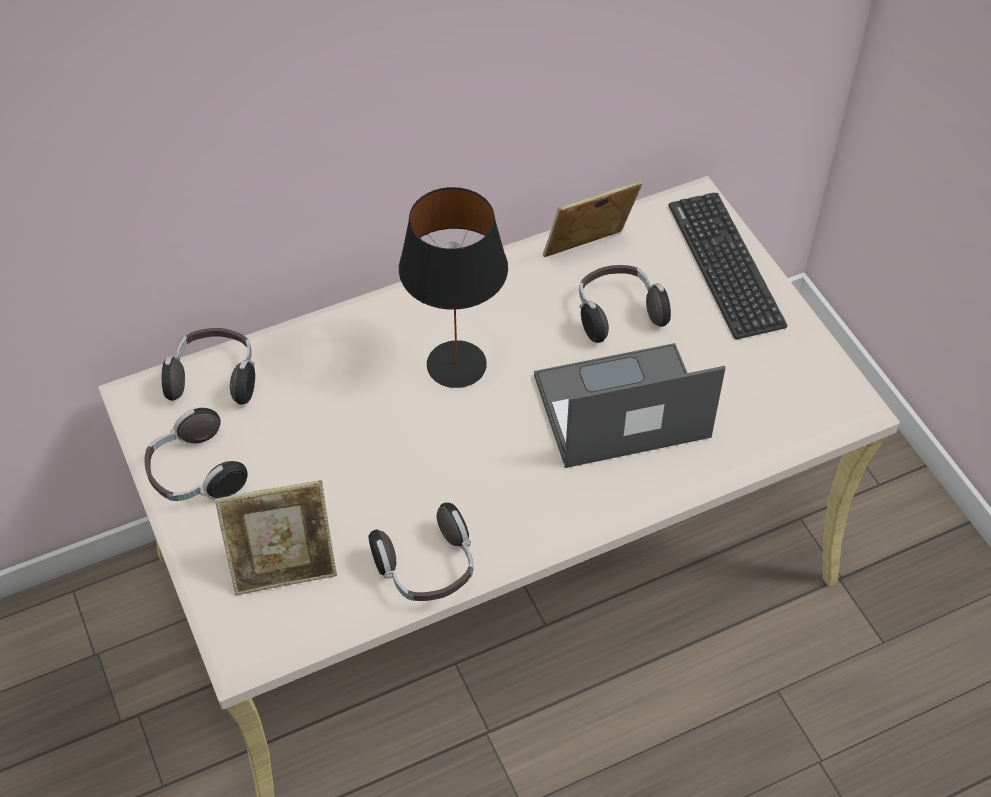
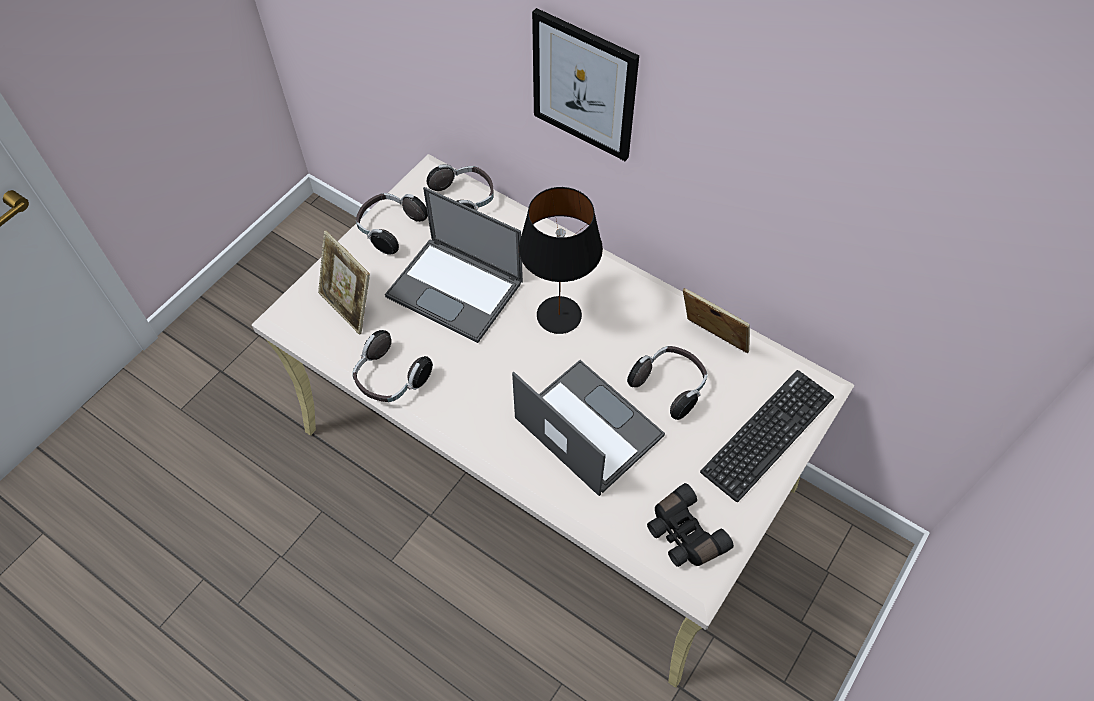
camera: 60 degrees right, 5 degrees up
(314, 102) = (584, 85): none -> picture
(345, 445) = (456, 289): none -> laptop
(797, 389) = (683, 535): none -> black binoculars

